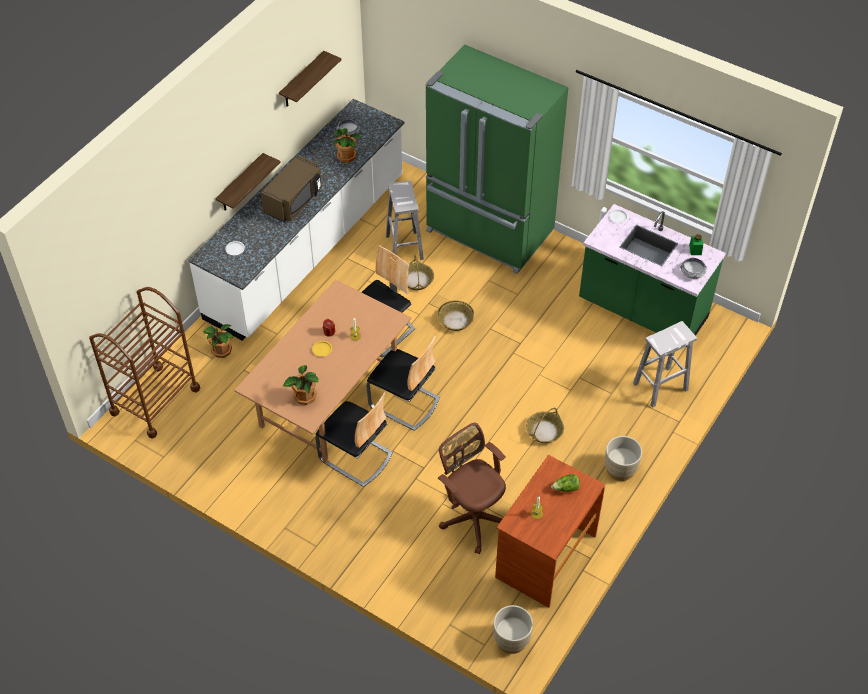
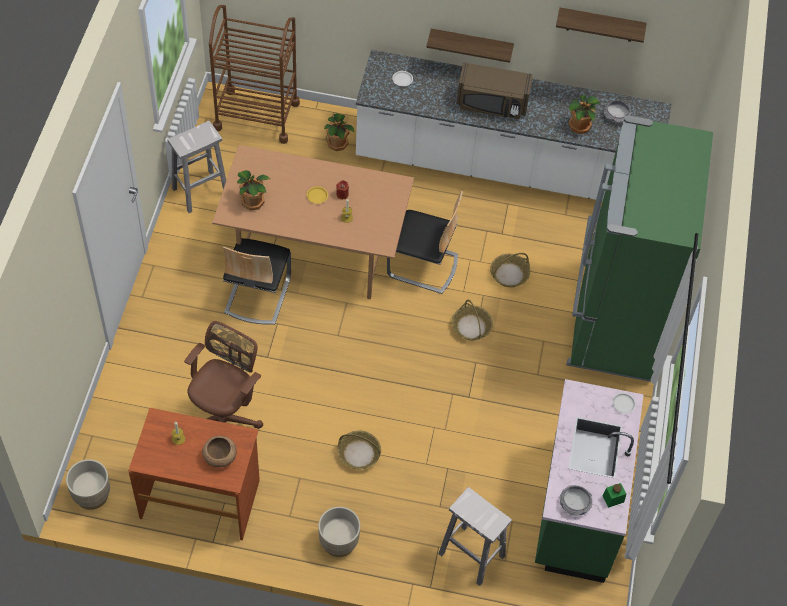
camera: 65 degrees right, 5 degrees up
(404, 247) = (550, 248): white stool -> white stool (201, 191)
(404, 403) = (341, 315): chair -> none
(566, 488) = (220, 457): lettuce -> brown bowl

